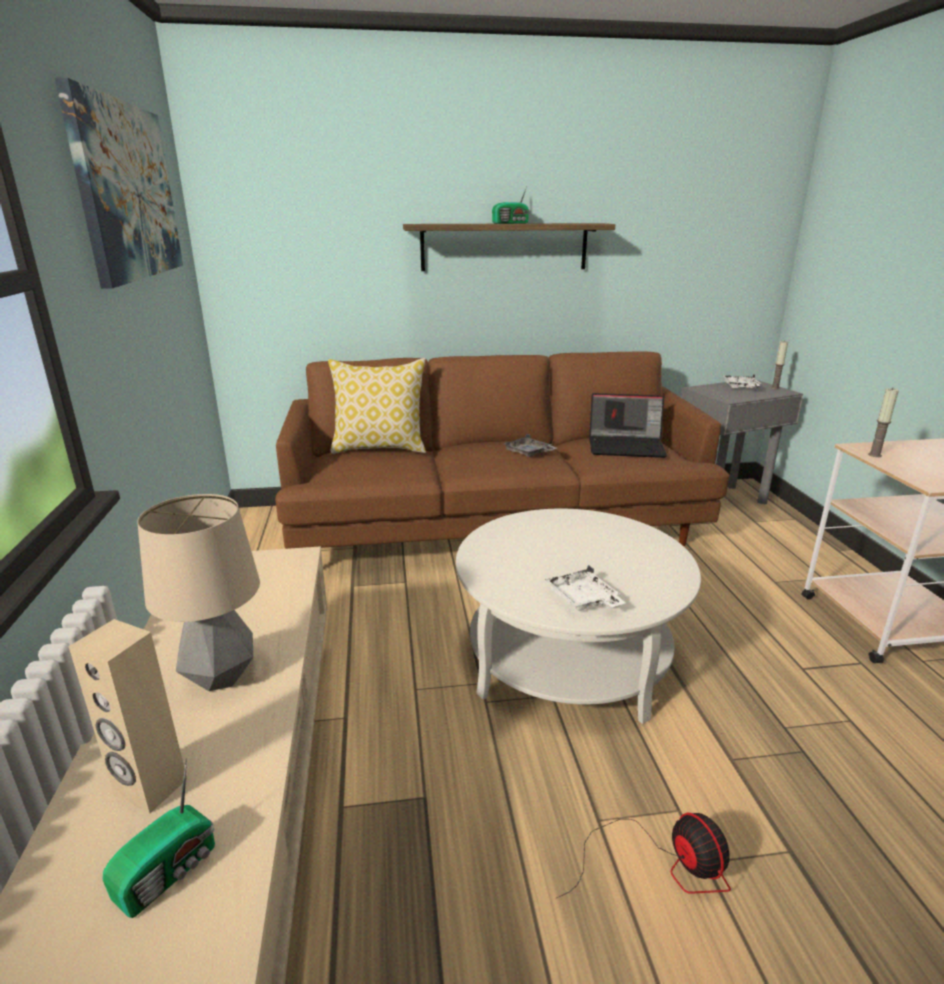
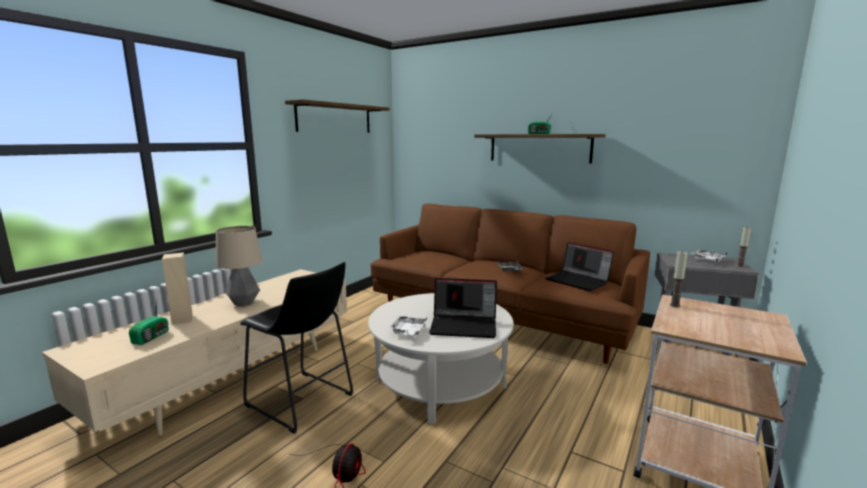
camera: 40 degrees right, 10 degrees down
(127, 191) = (335, 118): picture -> shelf
(170, 871) = (152, 337): radio -> radio turned 60 degrees counterclockwise
(380, 448) = (443, 253): pillow -> none
(438, 803) = (303, 402): none -> black stool
(625, 559) = (464, 325): none -> laptop

